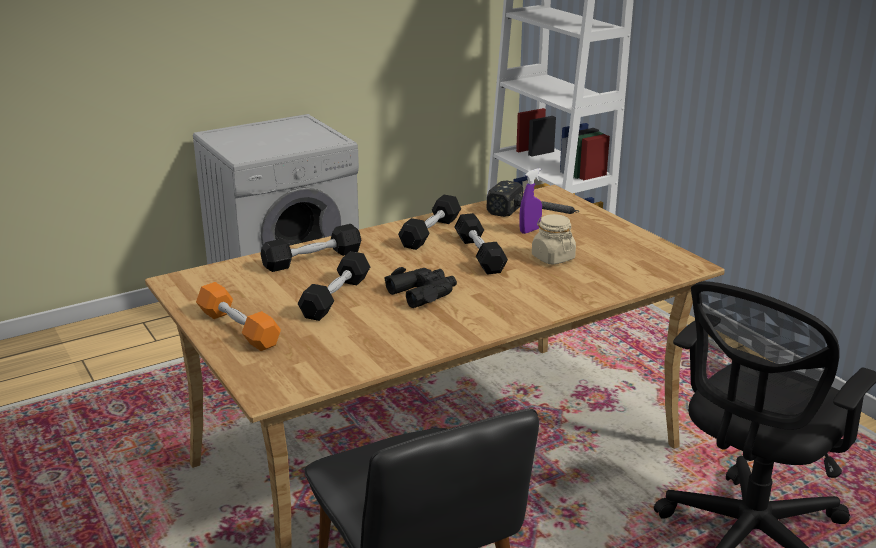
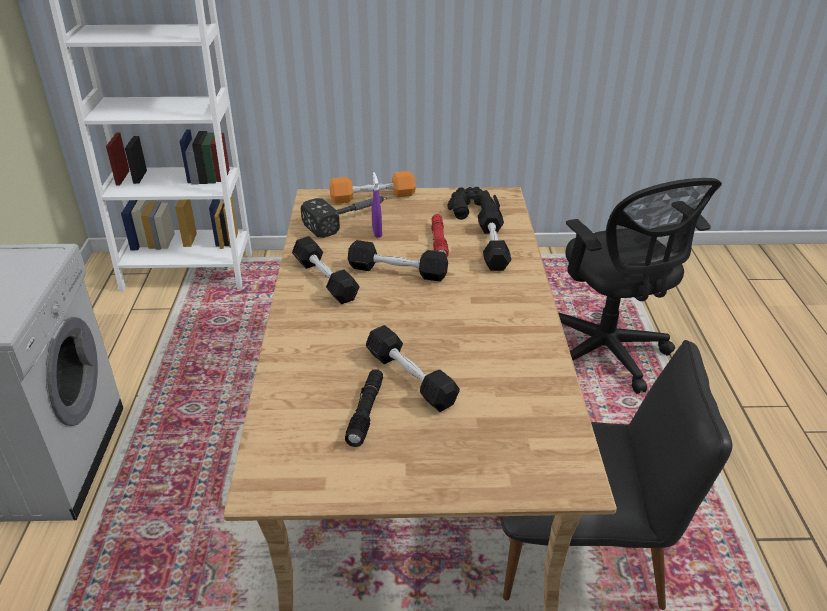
camera: 60 degrees left, 10 degrees up
(238, 328) = (427, 466): orange dumbbell -> orange dumbbell (372, 197)
(279, 292) = (366, 412): none -> black flashlight
(312, 259) = (309, 367): black dumbbell -> black dumbbell (493, 247)
(423, 293) = (446, 325): black binoculars -> black binoculars (471, 208)
(552, 258) = (439, 241): beige jar -> red flashlight

